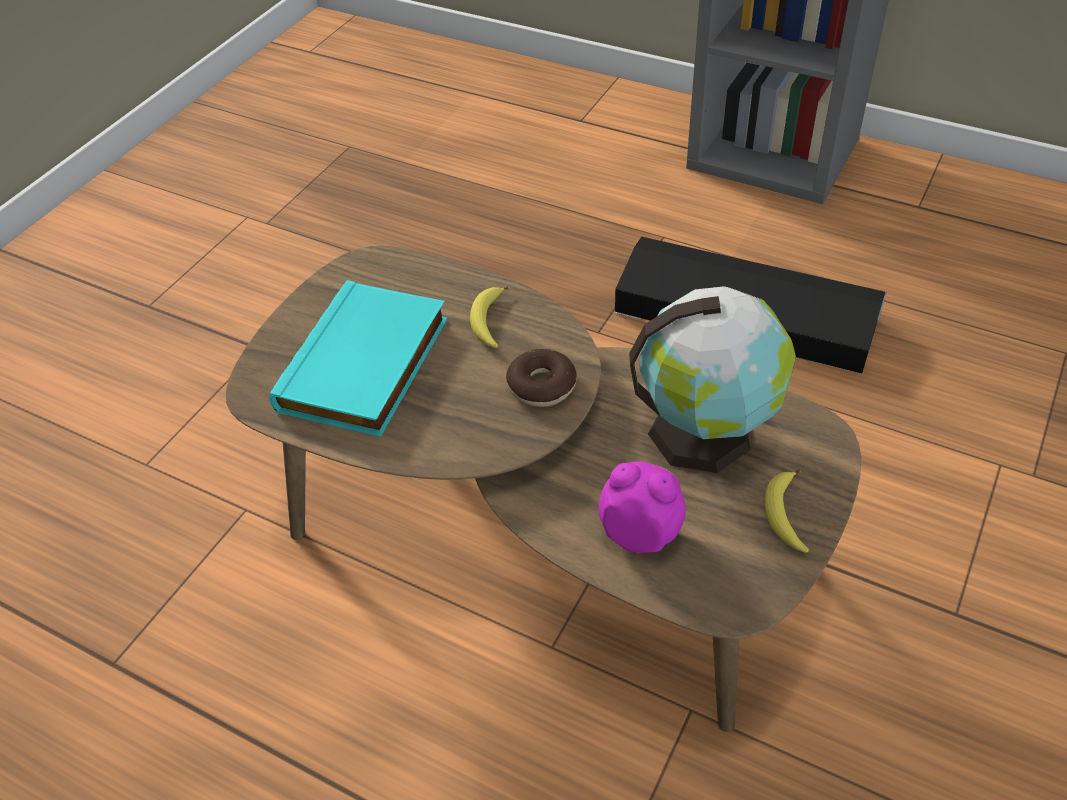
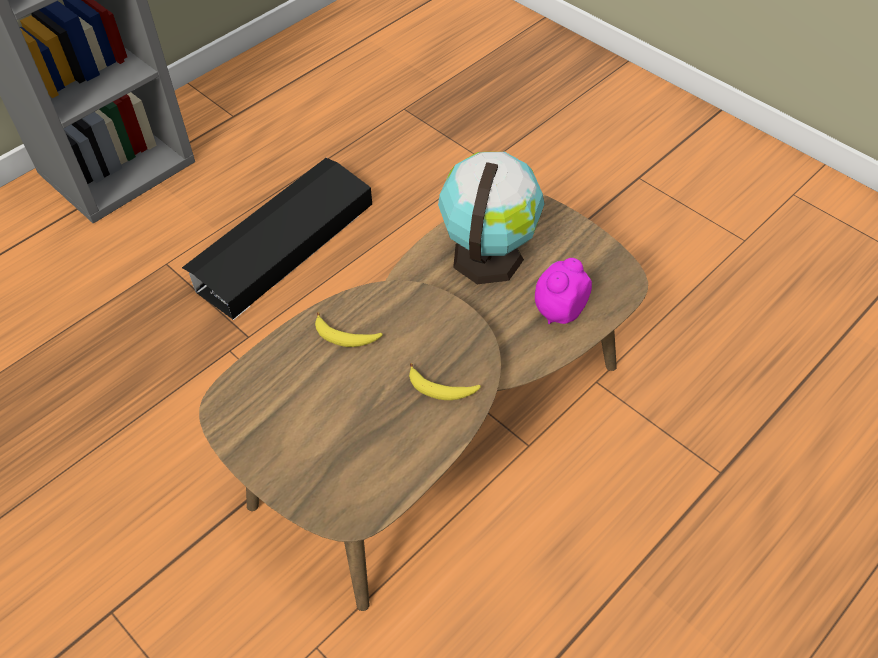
camera: 75 degrees left, 5 degrees up
(367, 366) = (357, 426): turquoise book -> none
(542, 386) = (428, 320): donut -> none
(785, 515) = (568, 239): banana -> banana (441, 388)

